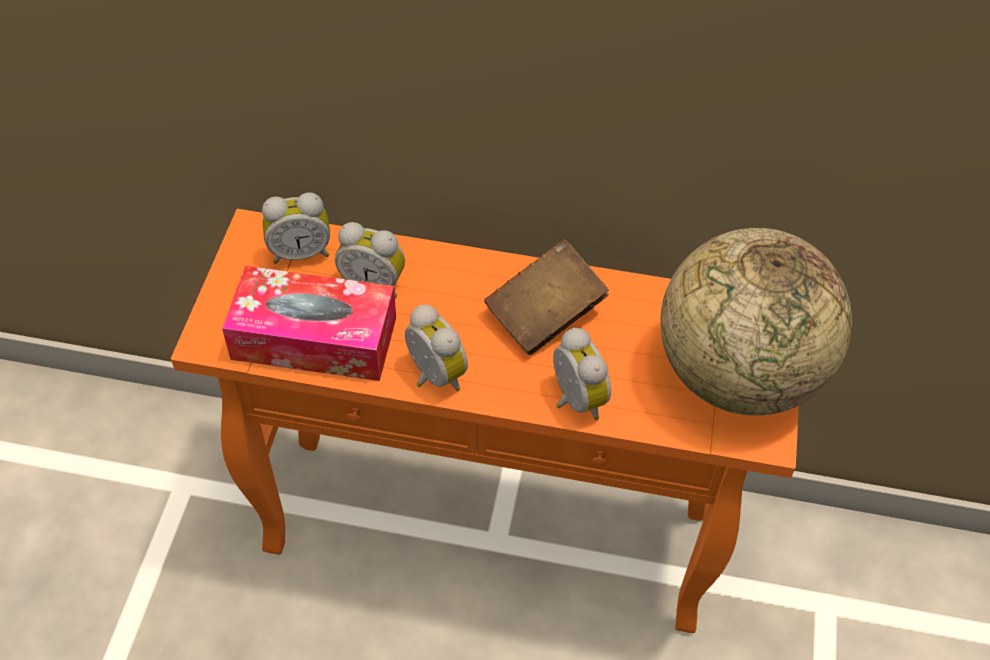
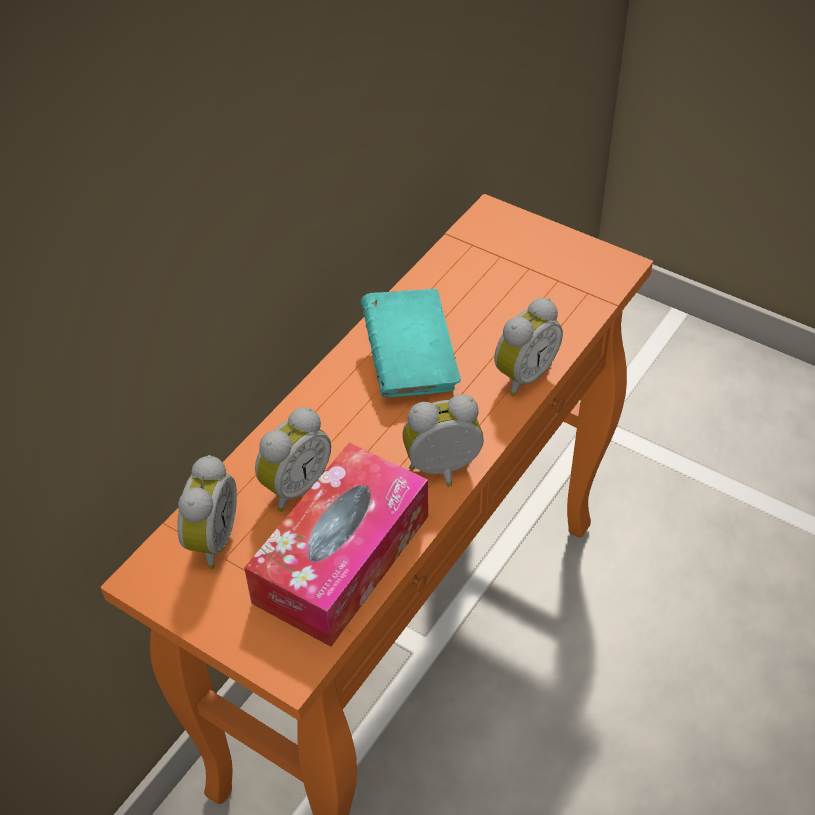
camera: 65 degrees left, 5 degrees down
(545, 315) = (410, 363): brown book -> turquoise book
(574, 401) = (522, 375): alarm clock -> alarm clock turned 135 degrees clockwise
(737, 374) = (543, 260): globe -> none

